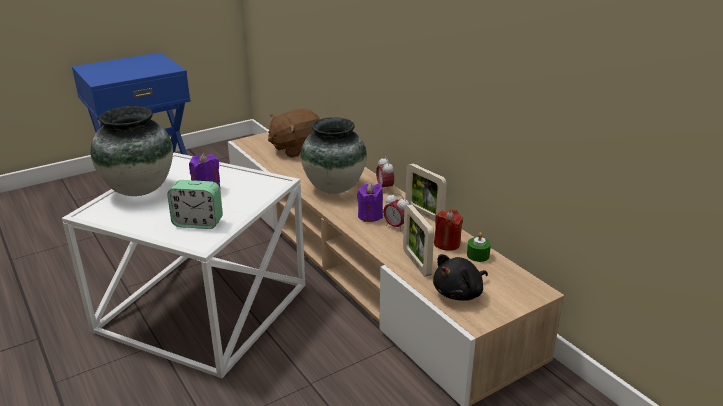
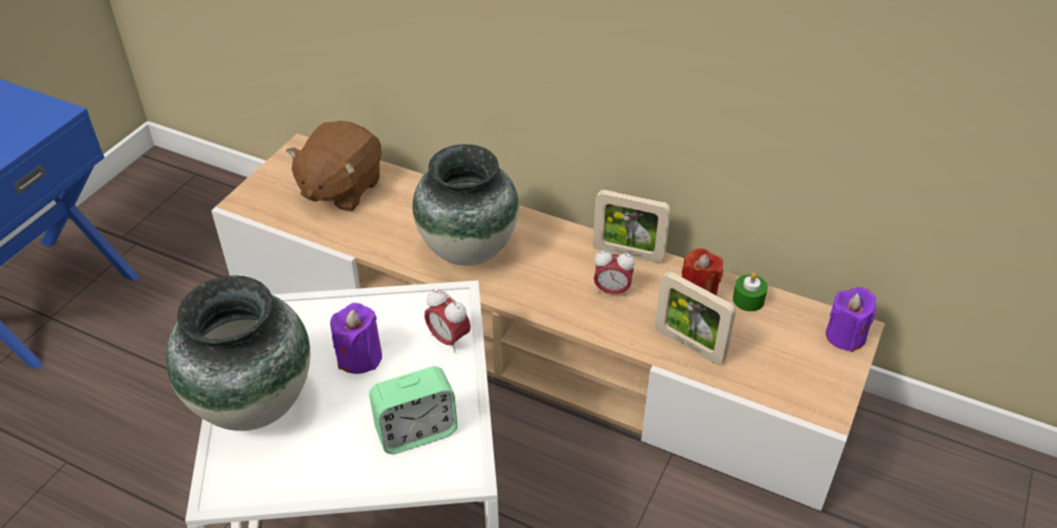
camera: 30 degrees left, 15 degrees up
(370, 216) = (562, 285): purple candle -> purple candle (845, 336)
(384, 188) = (537, 224): alarm clock -> alarm clock (448, 339)
(459, 293) = (777, 373): black plush toy -> none

